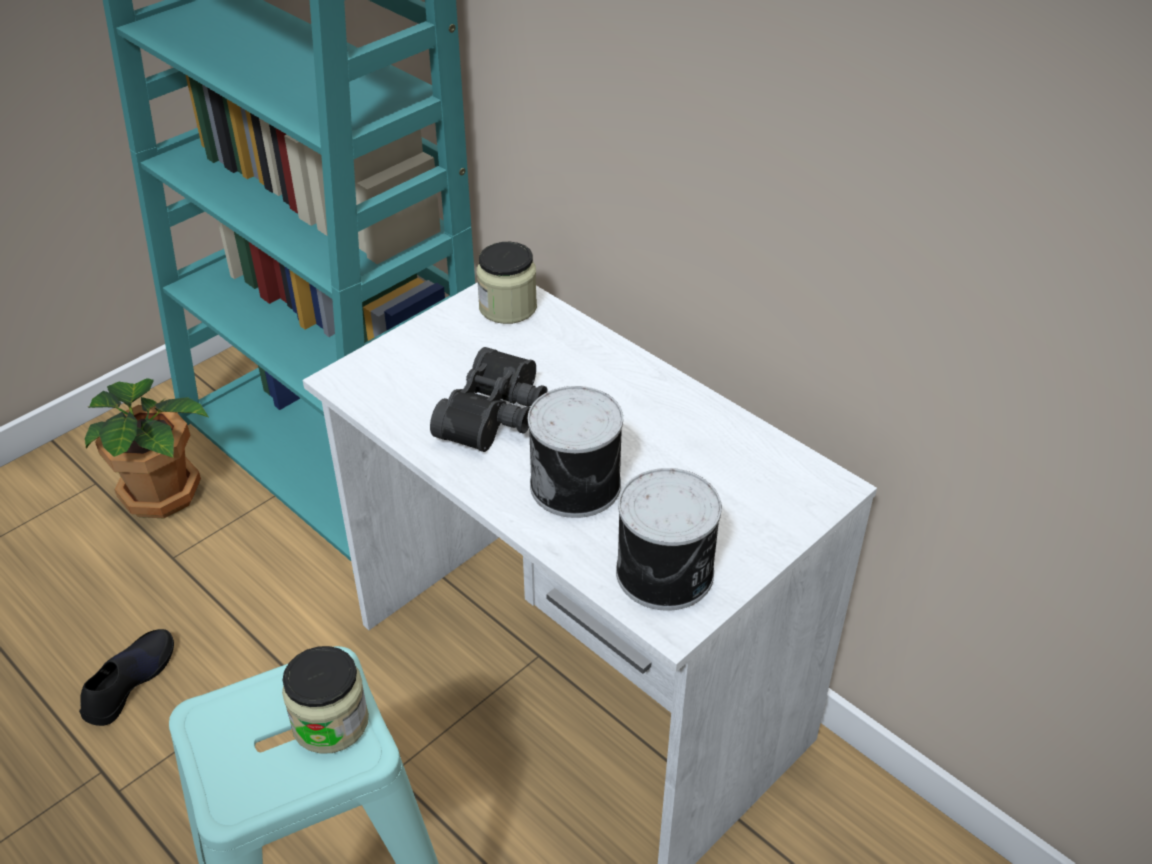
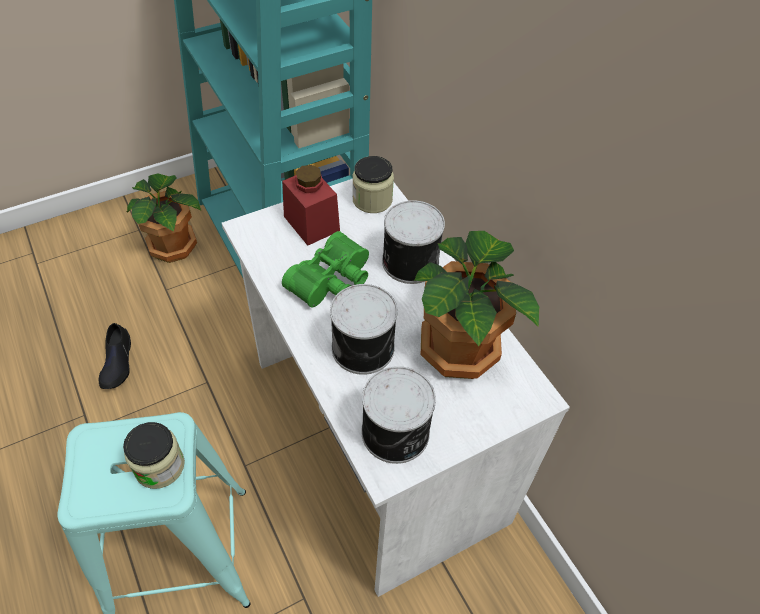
camera: 15 degrees right, 10 degrees up
(129, 681) = (117, 362): black shoe -> black shoe turned 135 degrees clockwise
(435, 353) = (311, 223): none -> red jar
(497, 416) = (333, 281): black binoculars -> green binoculars
(591, 369) = (408, 261): none -> can
(708, 454) = (461, 348): none -> potted plant

